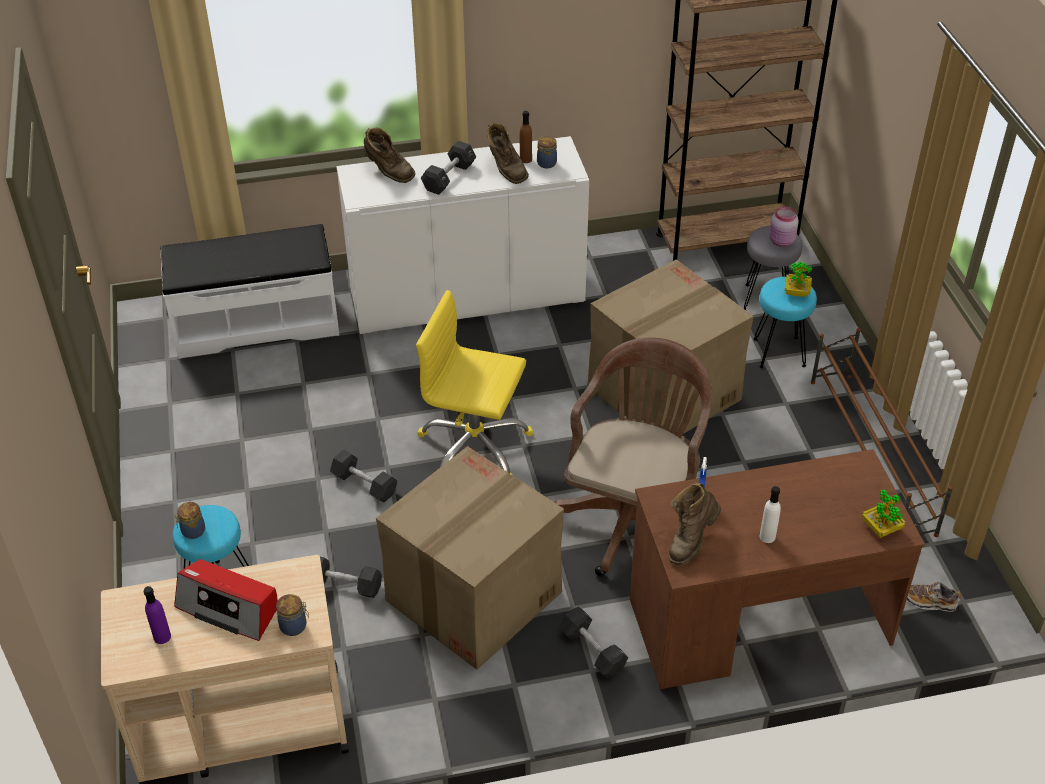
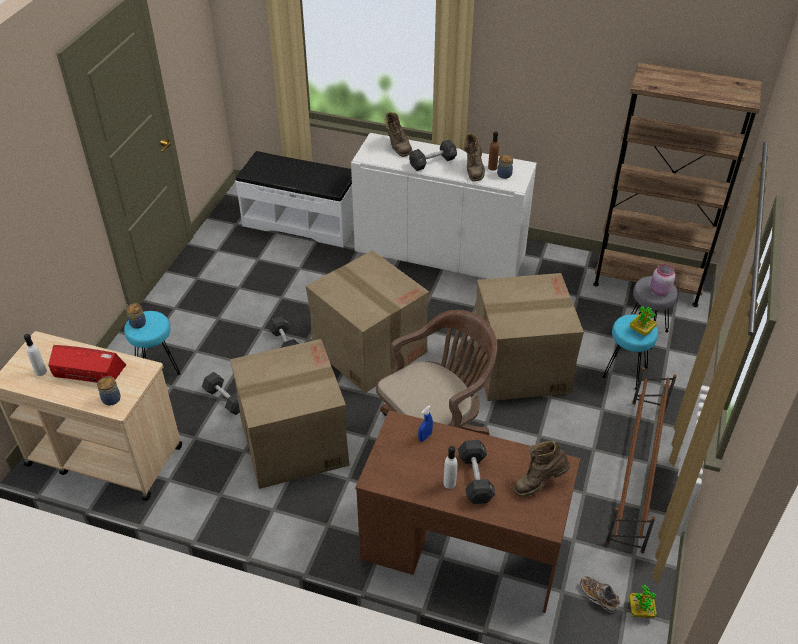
camera: 30 degrees right, 0 degrees up
(162, 637) = (41, 371): purple bottle -> white bottle
(229, 608) = (88, 372): radio -> radio turned 135 degrees clockwise
(474, 447) = (369, 349): yellow office chair -> cardboard box
(592, 650) = (338, 512): black dumbbell -> black dumbbell (475, 478)
(690, 541) = (395, 461): brown boot -> brown boot (539, 483)
(881, 528) = (537, 516): potted plant -> potted plant (640, 610)

